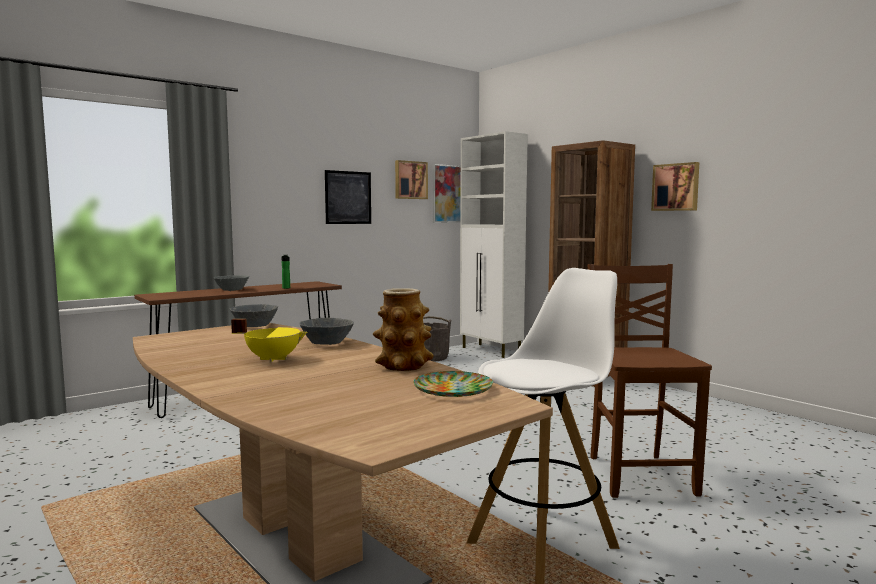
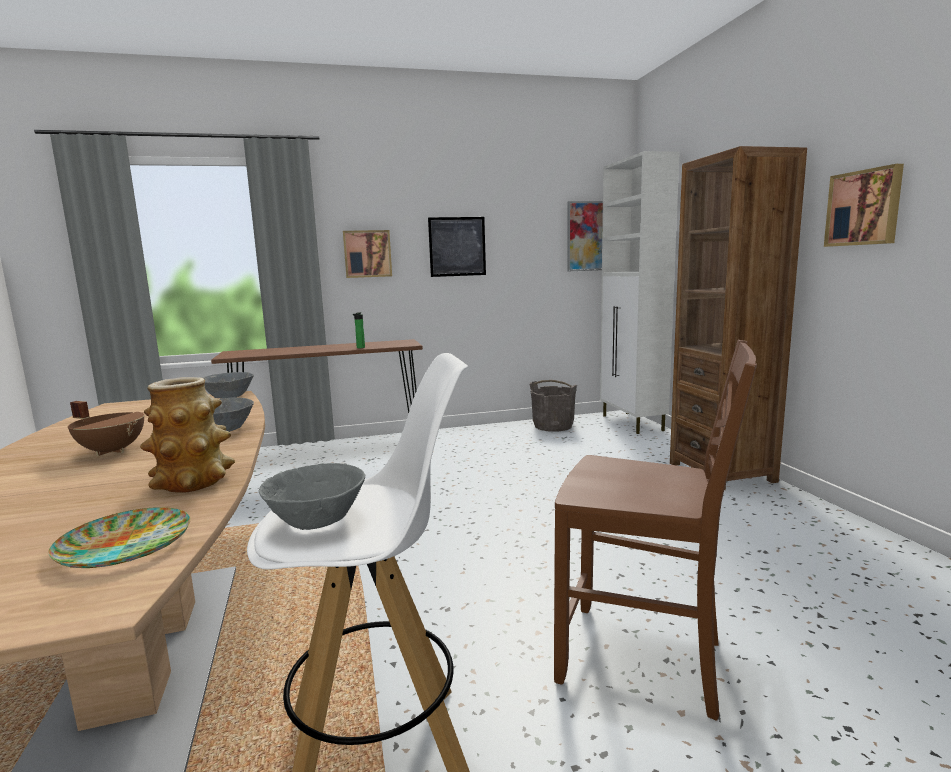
camera: 25 degrees right, 5 degrees up
(232, 290) = (309, 348): grey bowl -> grey bowl (316, 518)
(273, 359) = (113, 450): yellow cooking pot -> brown cooking pot
(410, 180) = (537, 222): picture -> picture (367, 254)
(639, 474) = (643, 661): brown chair -> brown chair turned 90 degrees clockwise

